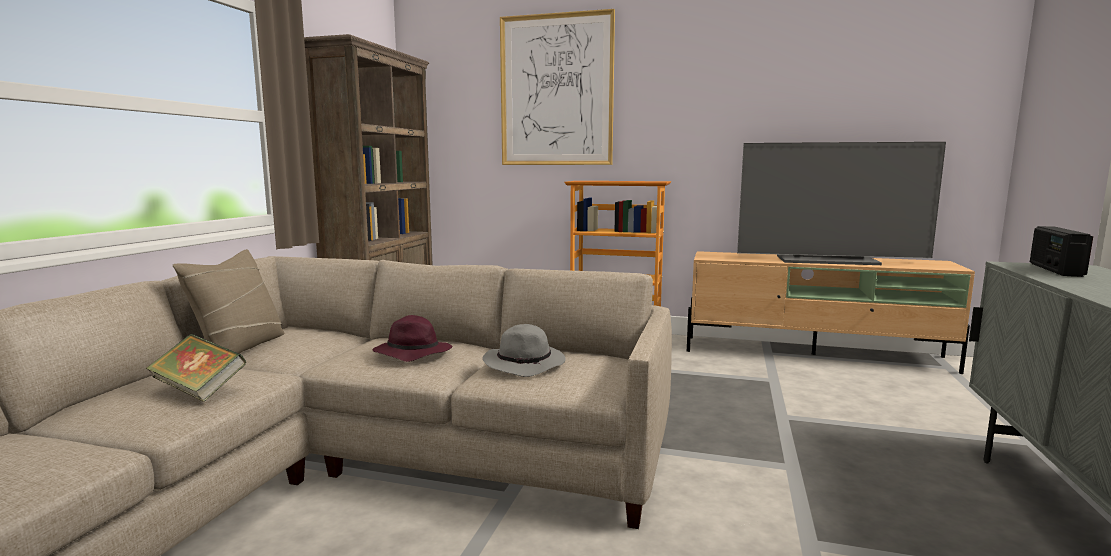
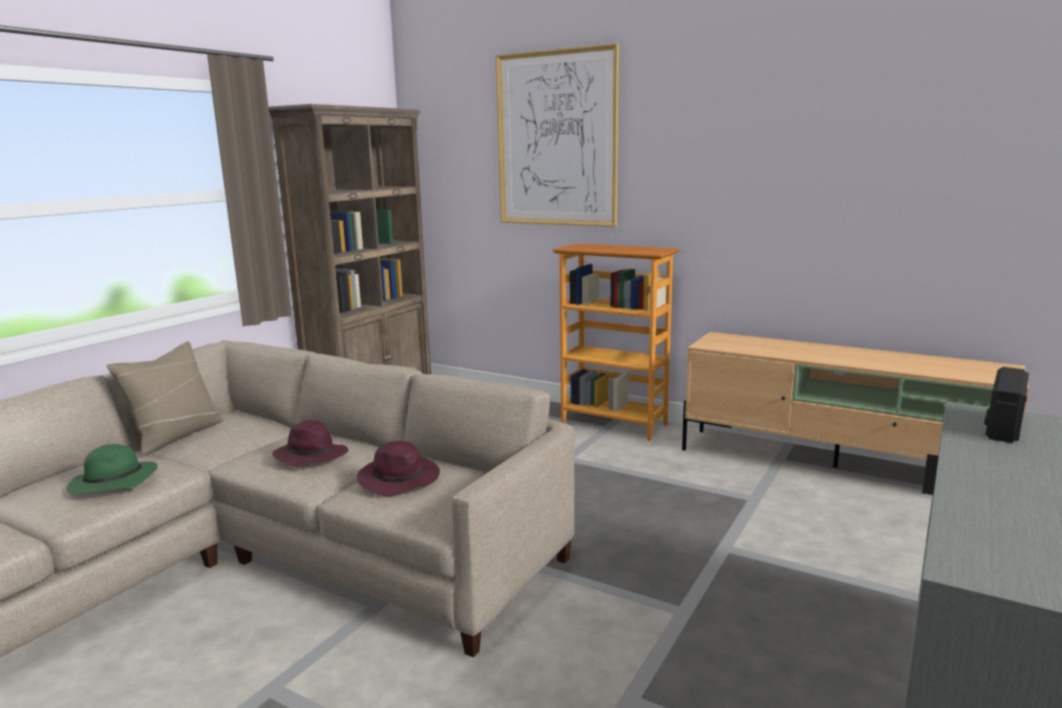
camera: 15 degrees right, 5 degrees up
(199, 390) = (112, 483): book -> green hat
(526, 364) = (400, 480): grey hat -> purple hat
(828, 260) = (853, 357): television -> none

